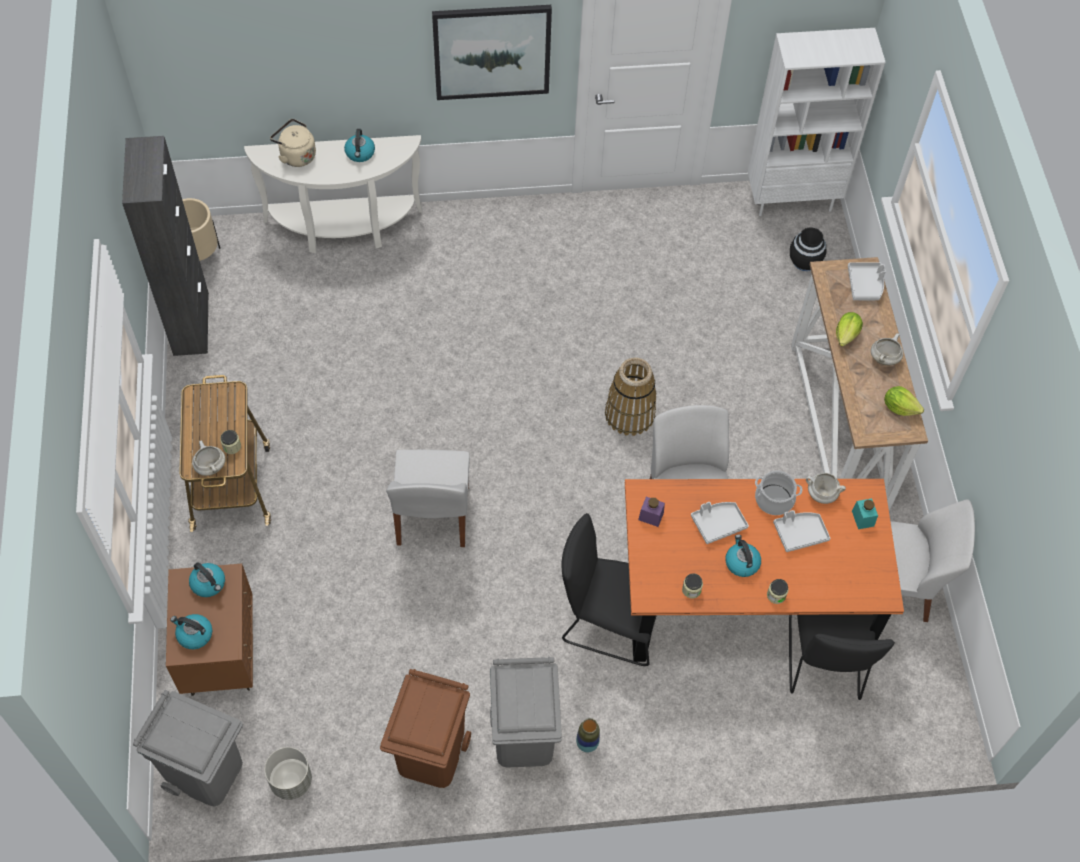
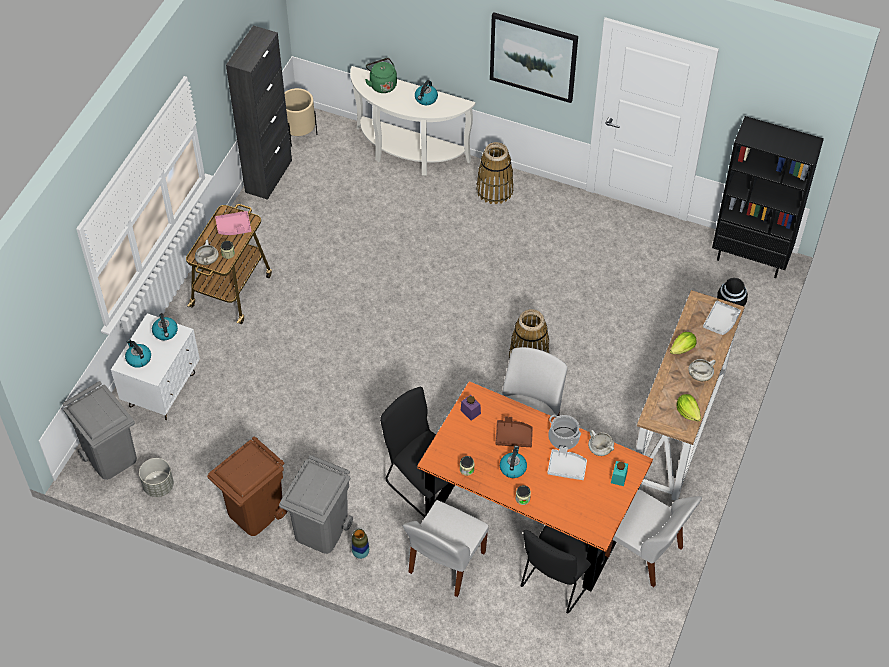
camera: 30 degrees right, 5 degrees down
(218, 409) = (234, 227): none -> pink tray
(221, 653) = (162, 390): brown nightstand -> white nightstand
(296, 155) = (382, 84): beige kettle -> green kettle
(432, 518) = (349, 366): white chair -> white chair (445, 564)
(471, 233) = (495, 190): none -> basket
(718, 524) = (513, 436): grey tray -> brown tray
(792, 199) = (751, 258): white bookcase -> black bookcase

